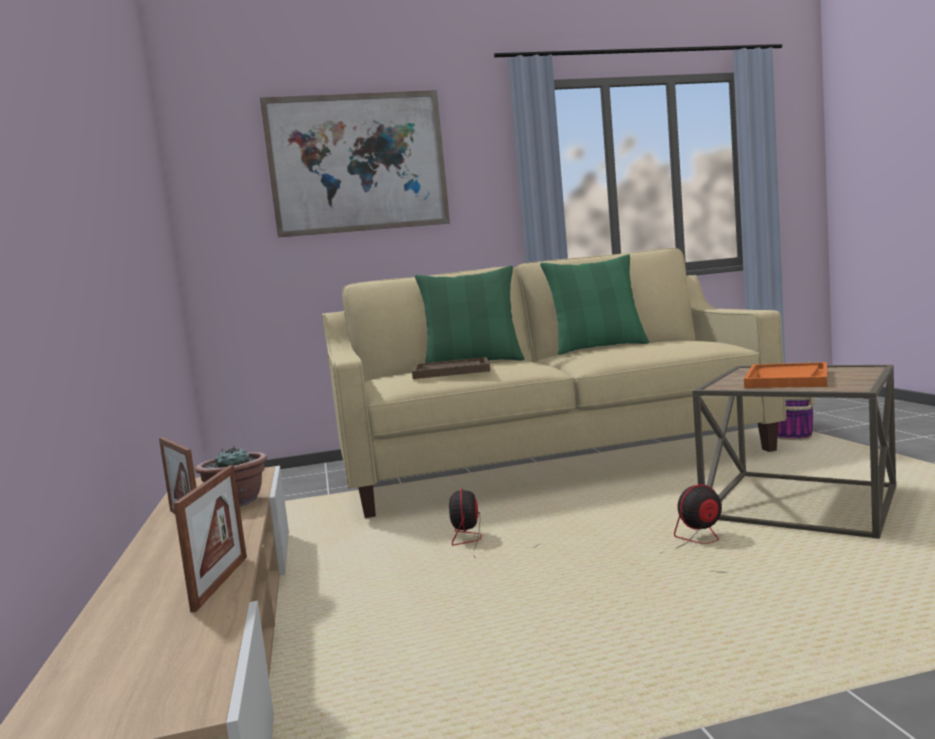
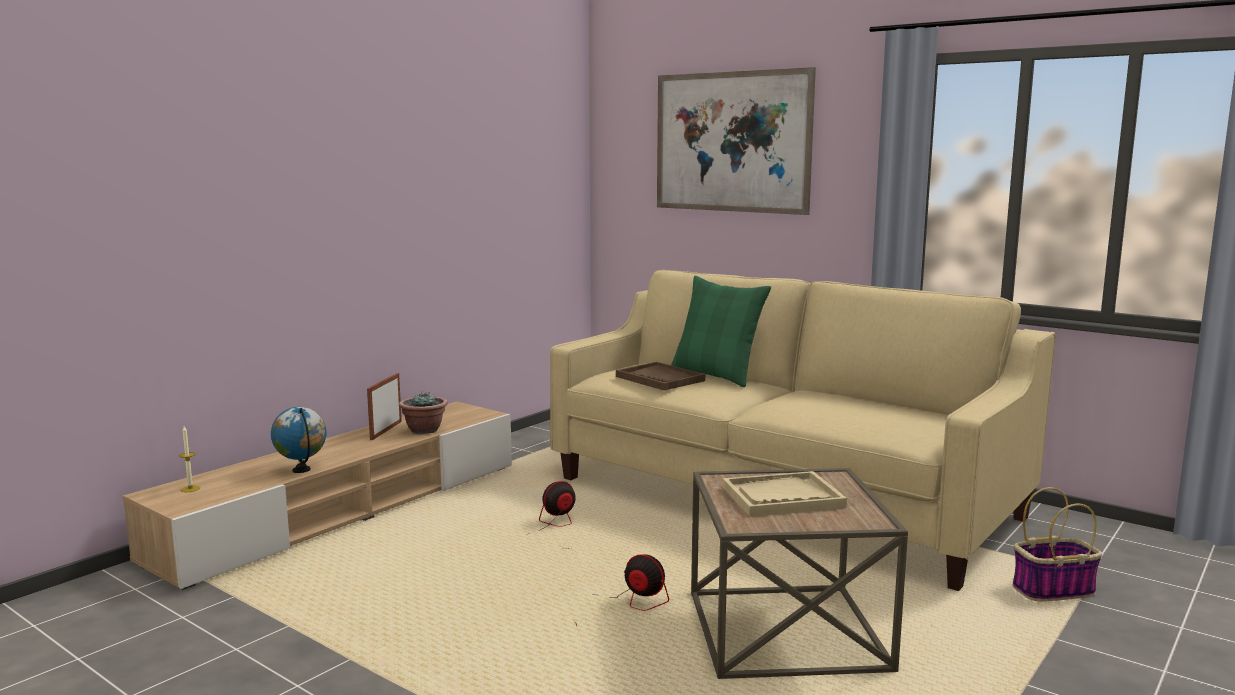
camera: 50 degrees right, 5 degrees up
(104, 686) = (190, 489): none -> candle
(221, 582) = (302, 470): picture frame -> globe
(598, 348) = (842, 397): green pillow -> none
(787, 379) = (782, 497): orange tray -> beige tray

